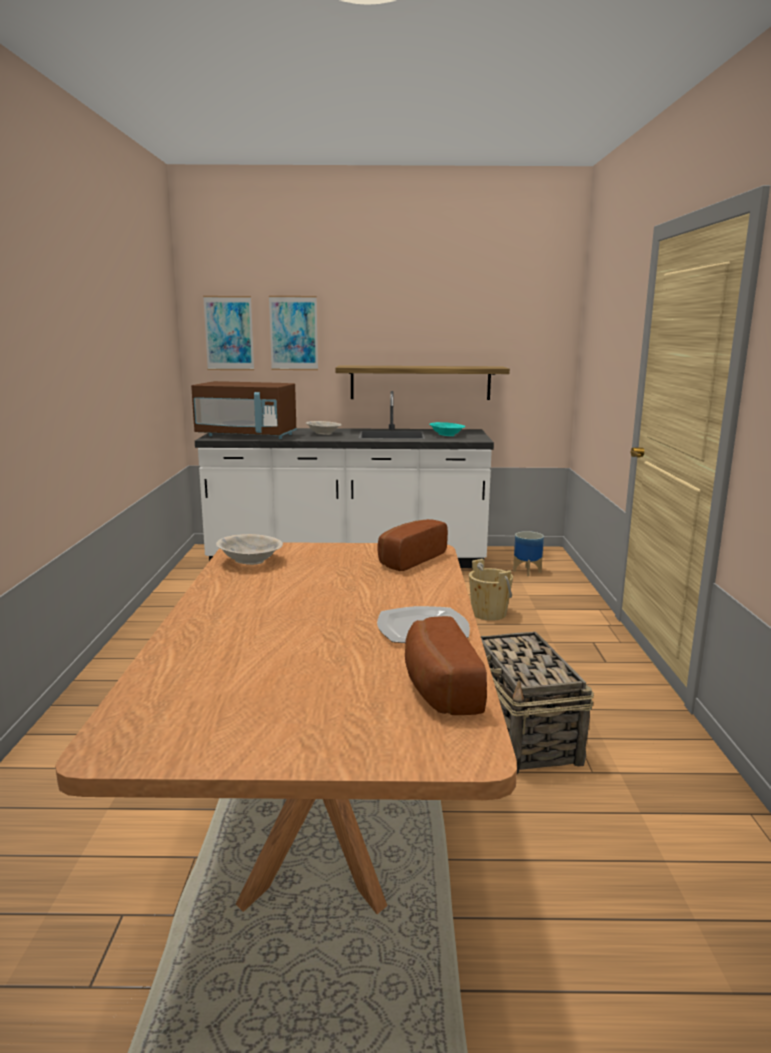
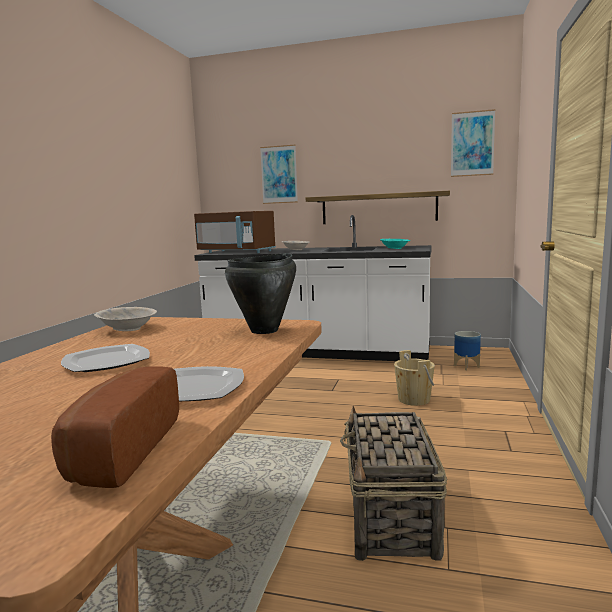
camera: 15 degrees right, 5 degrees down
(229, 333) = (232, 178): picture -> picture (472, 144)
(292, 604) = (107, 361): none -> plate
(408, 559) = (265, 330): bread -> black cooking pot

